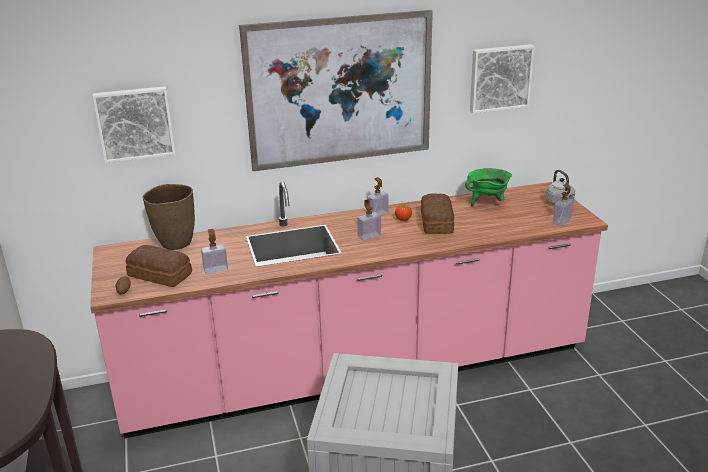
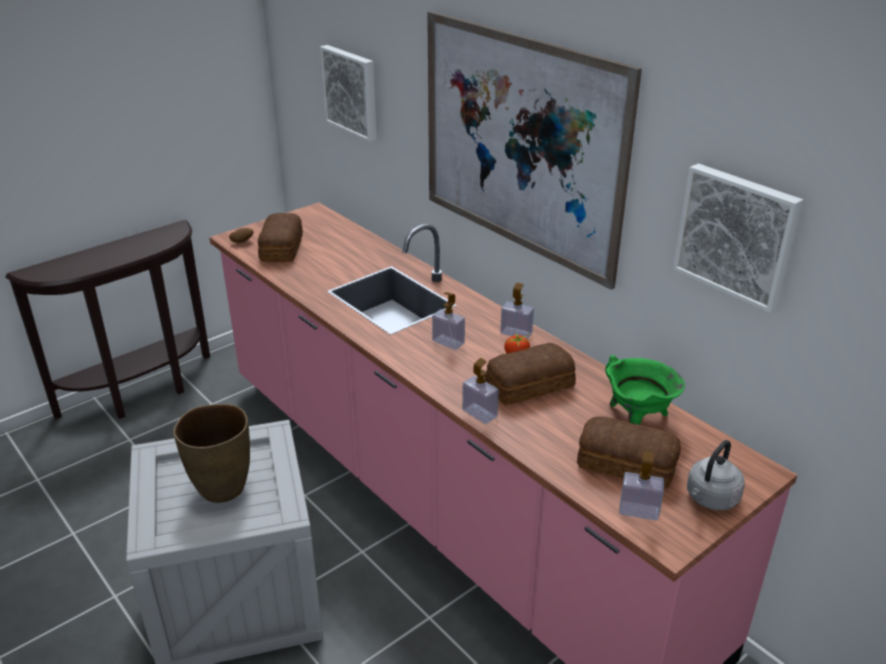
camera: 65 degrees right, 5 degrees up
(175, 243) = (348, 235): brown vase -> brown vase (222, 488)
(215, 269) = (308, 271): soap dispenser -> soap dispenser (479, 413)
(525, 215) = (627, 465): none -> bread

